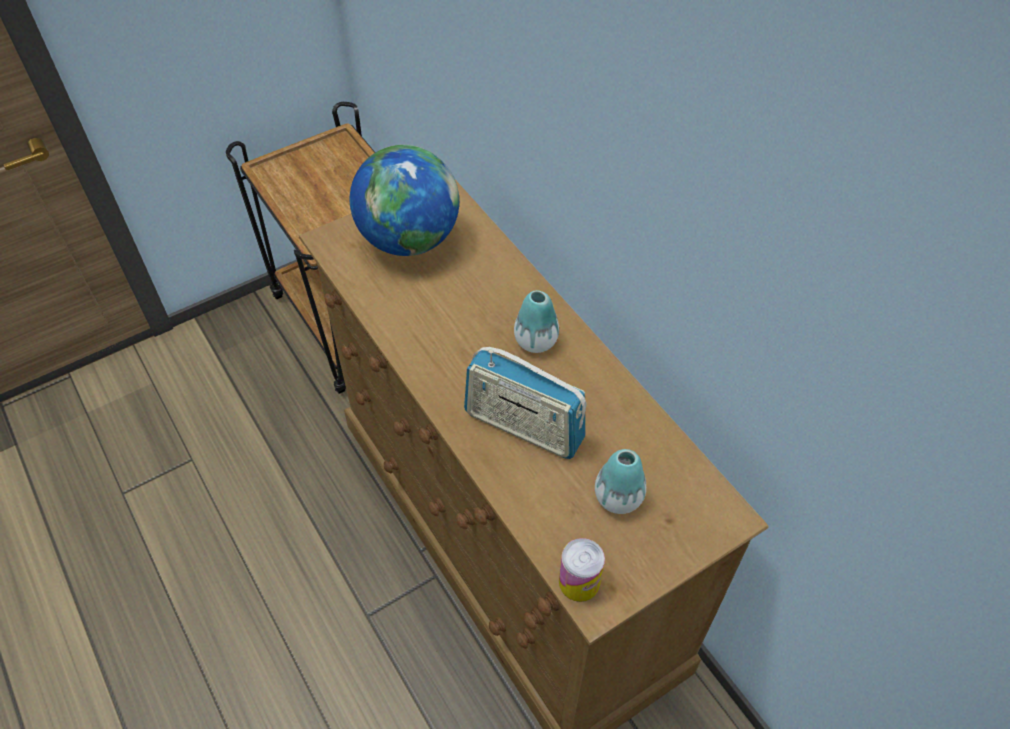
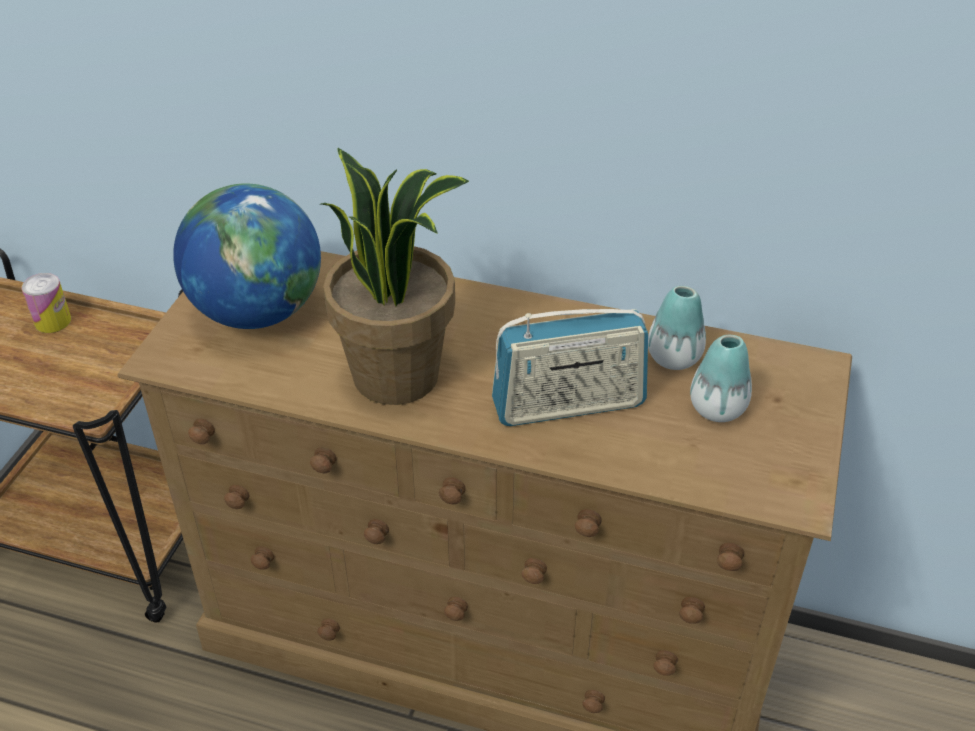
camera: 40 degrees left, 10 degrees down
(444, 335) = (398, 374): none -> potted plant
(536, 341) = (494, 329): vase -> vase (674, 358)
(579, 582) = (766, 495): can -> can (53, 321)

